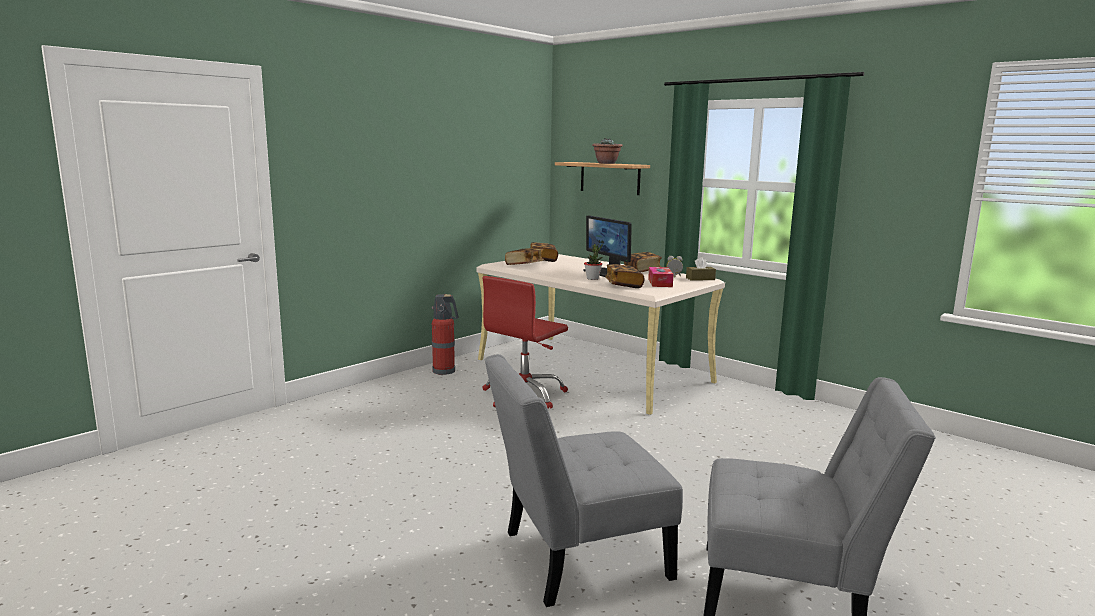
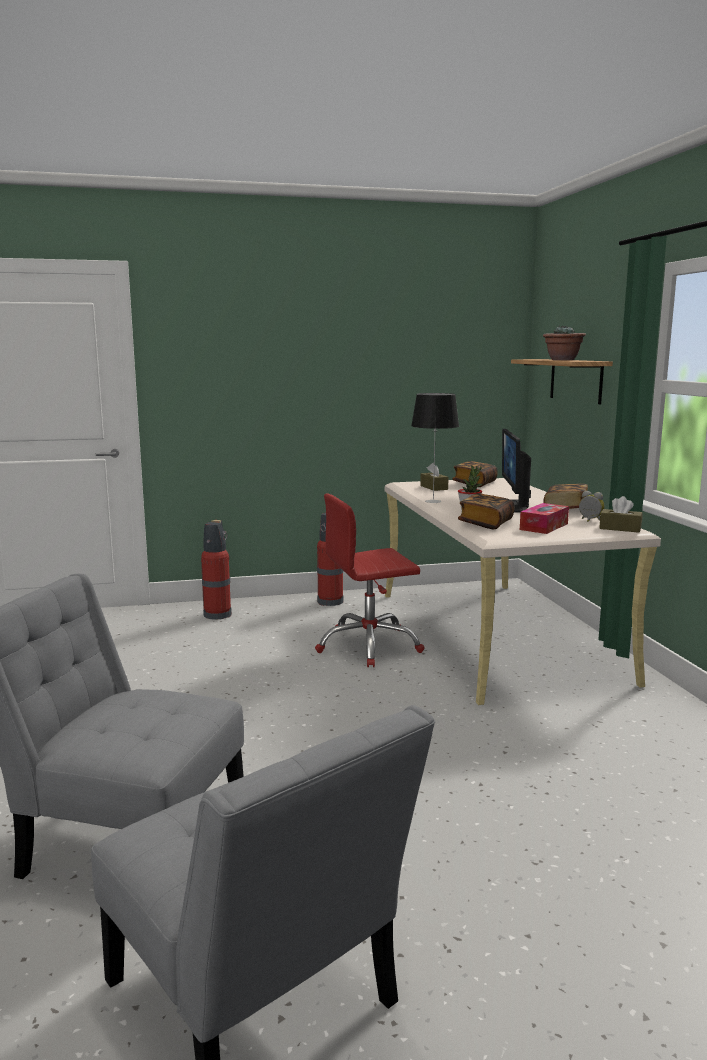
camera: 35 degrees right, 0 degrees up
(367, 398) = (218, 614): none -> fire extinguisher
(524, 265) = (434, 487): book -> brown tissue box
(551, 274) = (433, 501): none -> table lamp

